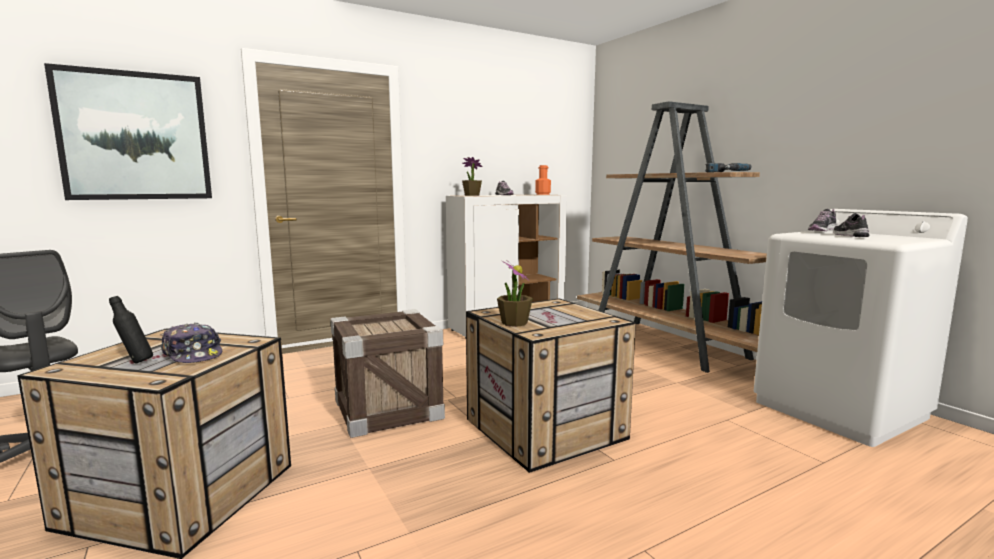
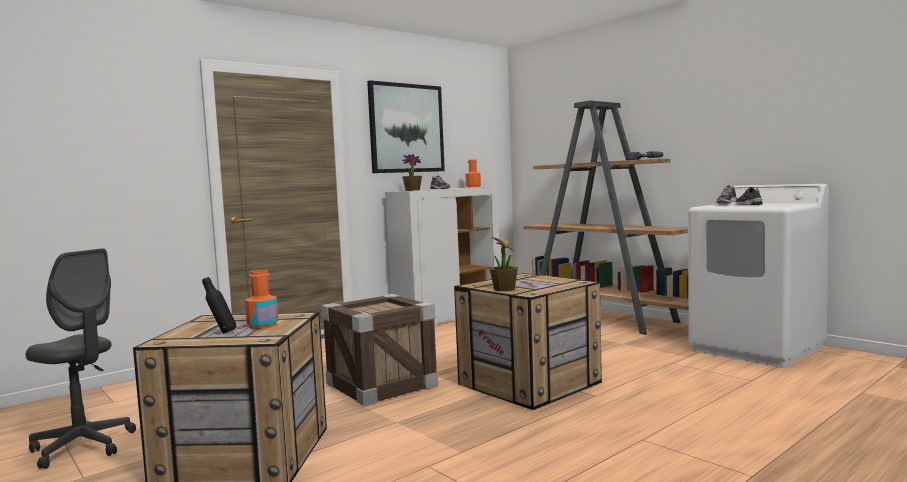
camera: 10 degrees left, 5 degrees down
(135, 136) = (104, 145): picture -> picture (406, 128)
(193, 354) = (263, 325): cap -> orange bottle

